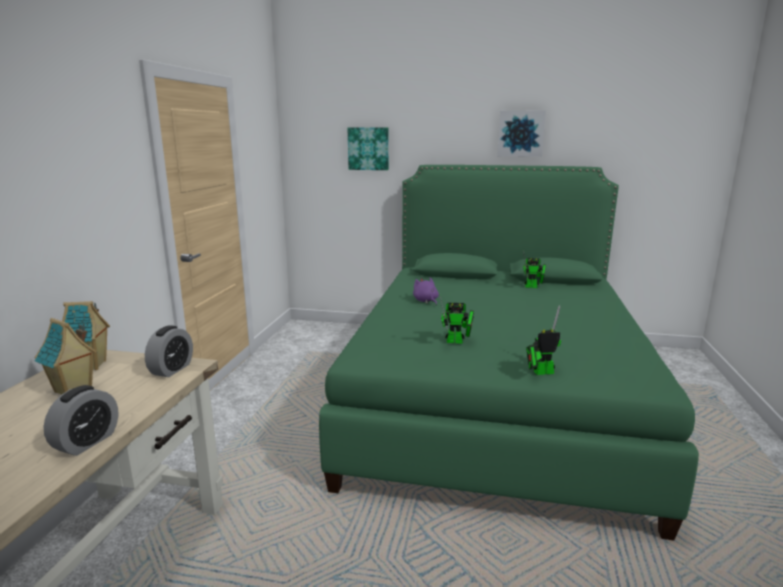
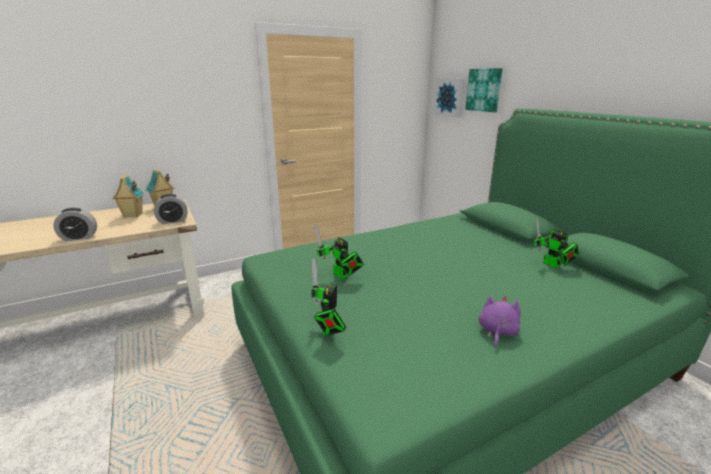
camera: 50 degrees right, 5 degrees up
(426, 301) = (414, 239): purple plush toy -> purple plush toy (497, 332)
(520, 133) = (643, 73): picture -> picture (450, 97)
(540, 372) = (328, 331): toy robot -> toy robot turned 120 degrees counterclockwise

